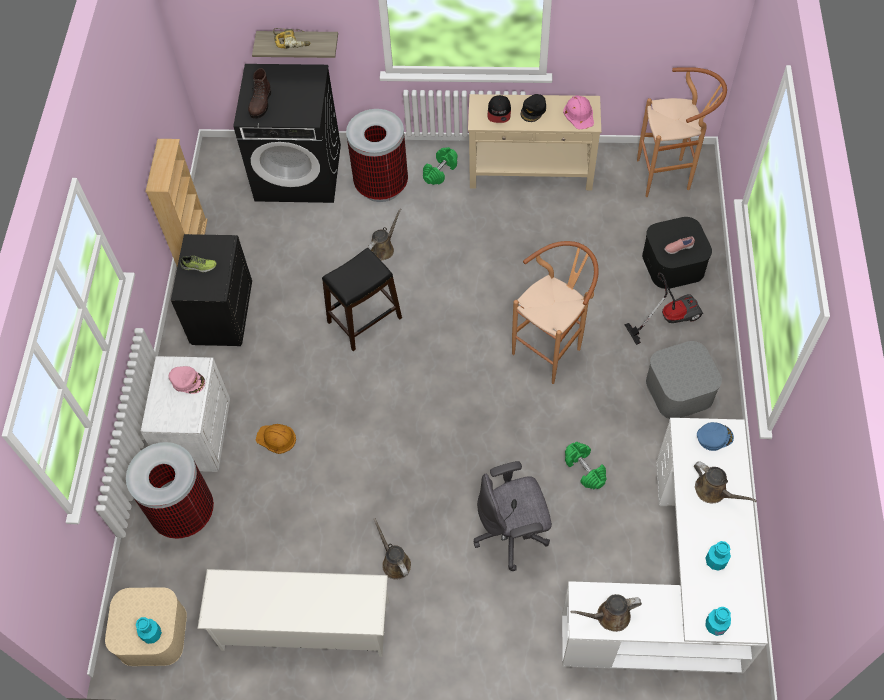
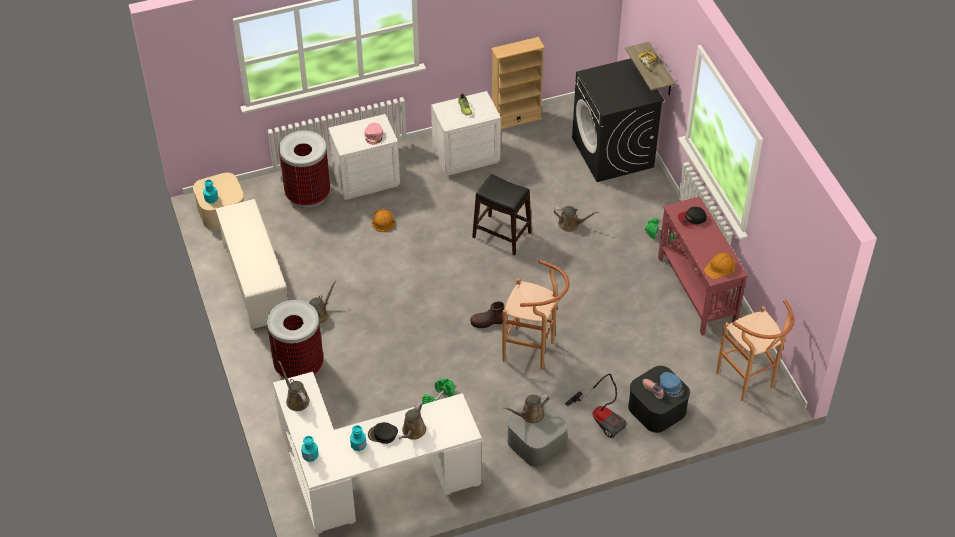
camera: 65 degrees right, 10 degrees down
(221, 314) = (465, 156): black nightstand -> white nightstand
(261, 104) = (604, 78): brown boot -> brown boot (488, 322)
(381, 184) = (629, 203): trash can -> trash can (299, 366)
(512, 533) = (368, 372): grey office chair -> none
(531, 173) = (696, 291): beige console table -> red console table
(533, 110) = (706, 238): black cap -> black cap (383, 435)
(579, 114) = (720, 267): pink hard hat -> orange hard hat
(672, 374) = (530, 415): none -> brown watering can
(714, 437) = (457, 422): blue cap -> blue cap (671, 386)

